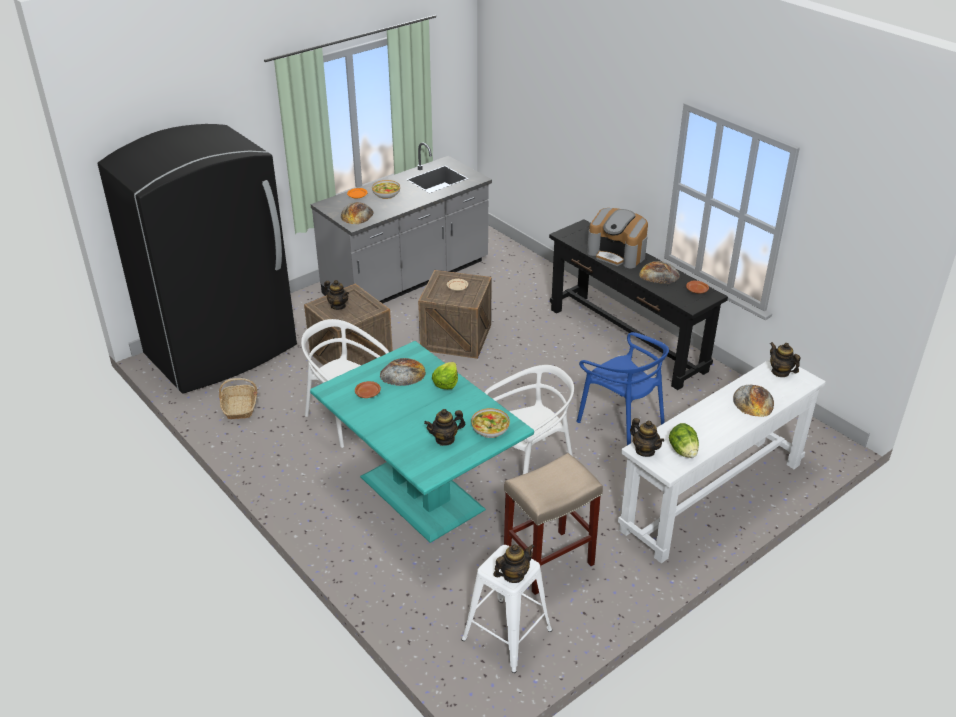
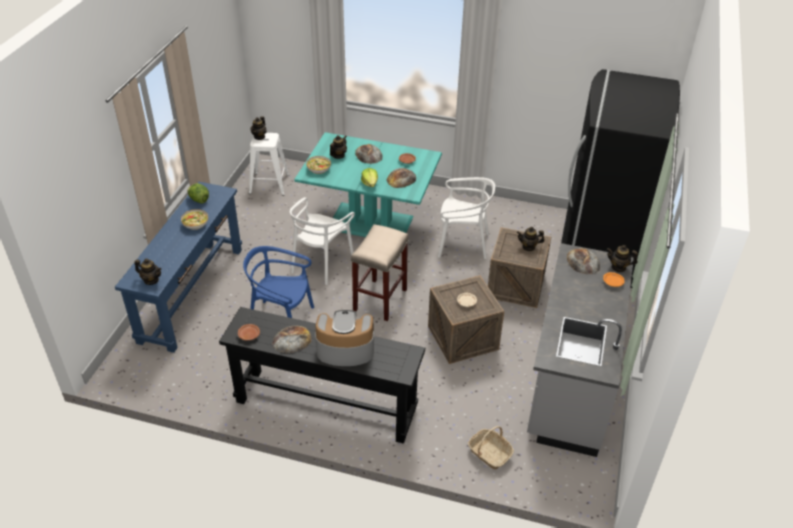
camera: 145 degrees right, 5 degrees up
(239, 407) = (532, 222): basket -> basket (489, 453)
(386, 194) = (594, 296): bowl -> bowl (195, 224)
(548, 562) = (271, 219): beige stool -> beige stool (380, 299)
(645, 450) = (222, 192): teapot -> teapot (618, 267)
(712, 496) = (192, 294): white console table -> blue console table
(753, 401) = (165, 249): bread -> bread (368, 155)

